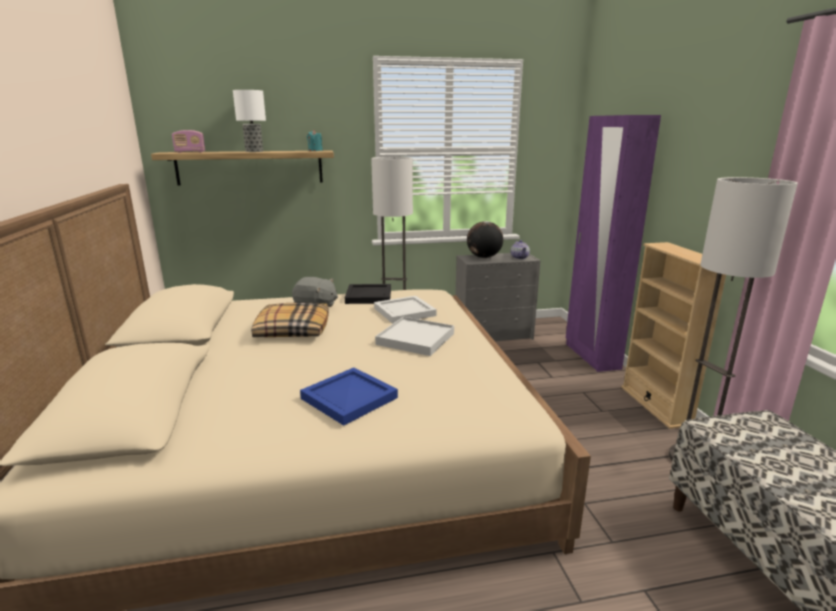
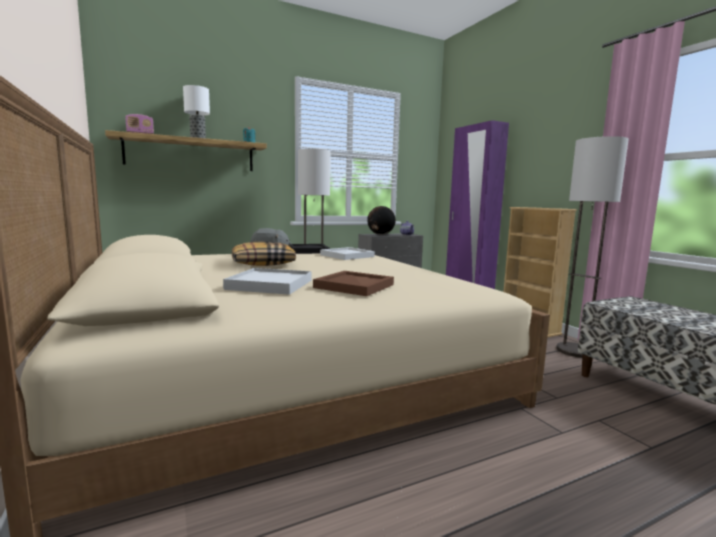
camera: 15 degrees left, 10 degrees down
(349, 399) = (354, 286): blue tray -> brown tray
(415, 339) = (372, 264): white tray -> white tray (269, 285)

